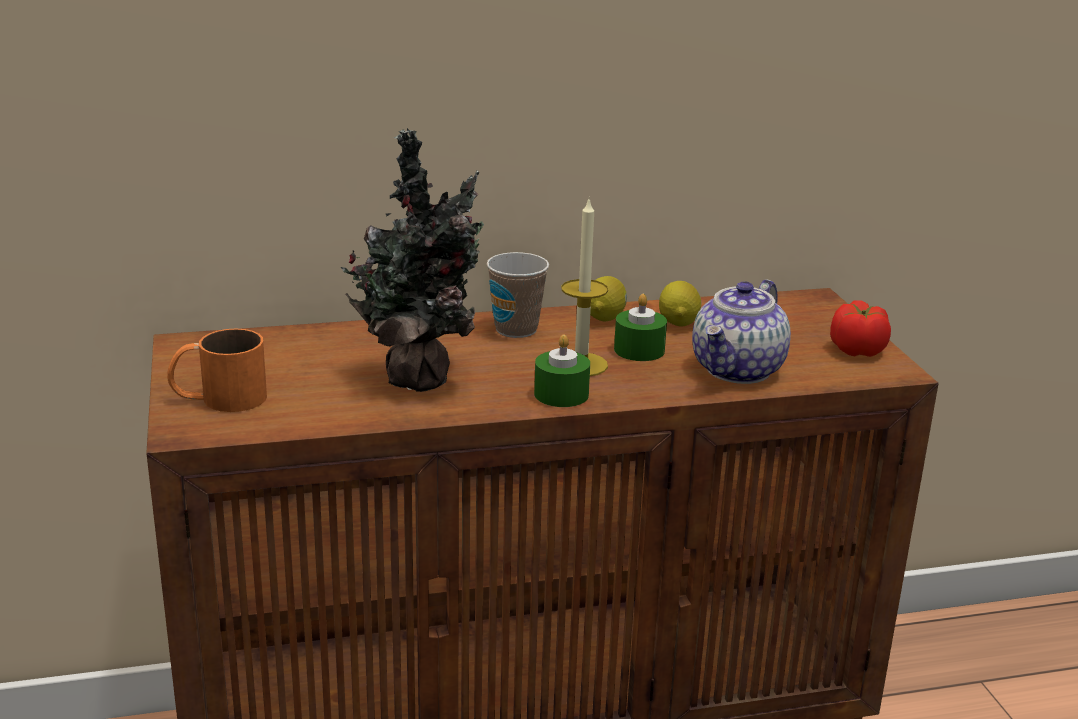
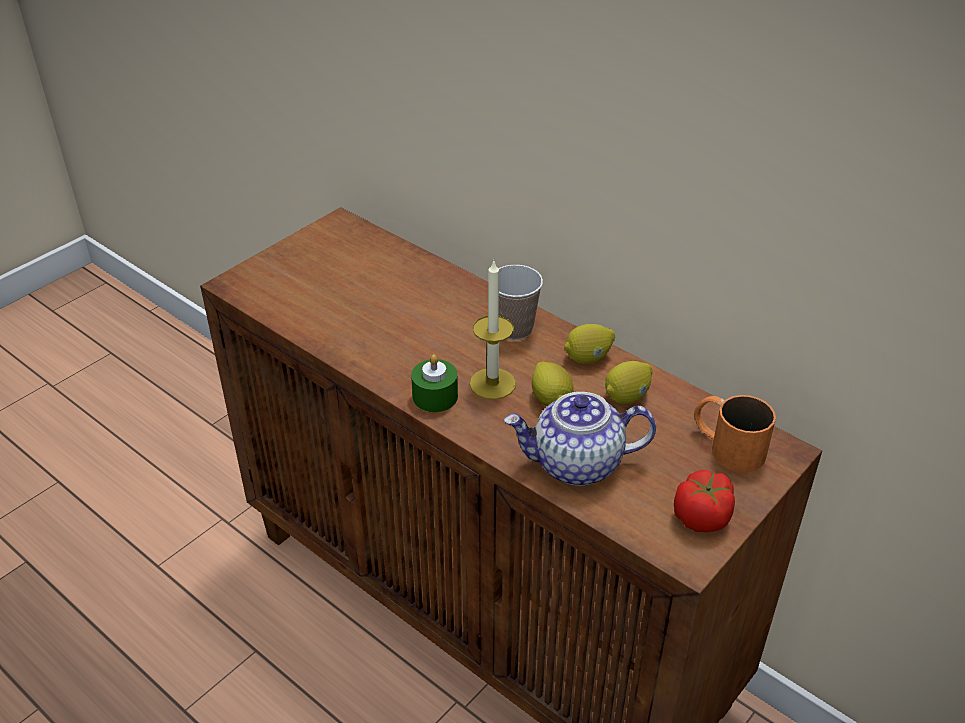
camera: 55 degrees right, 15 degrees up
(218, 398) = (283, 272): orange mug -> orange mug (726, 445)
(419, 377) = (393, 326): potted plant -> none
(639, 350) = (551, 399): green candle -> lemon

